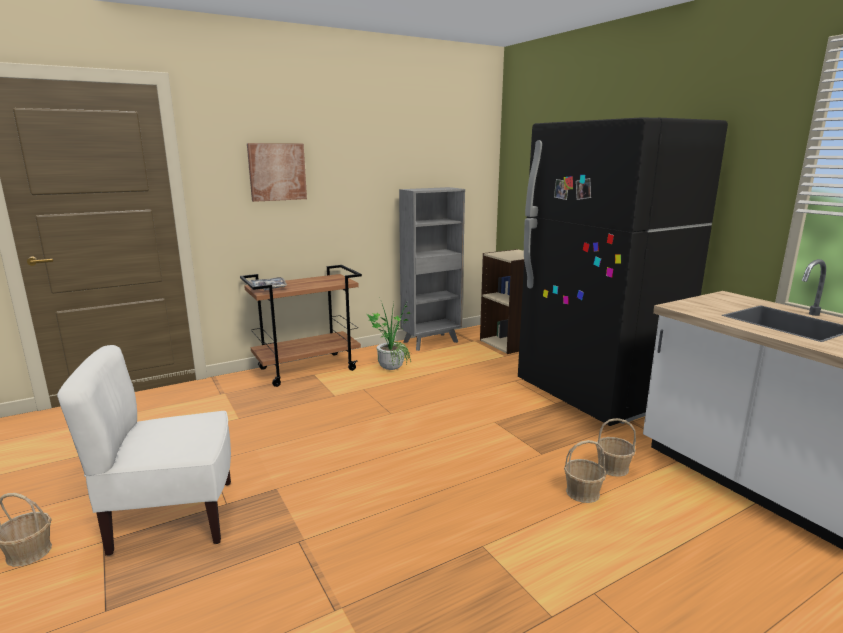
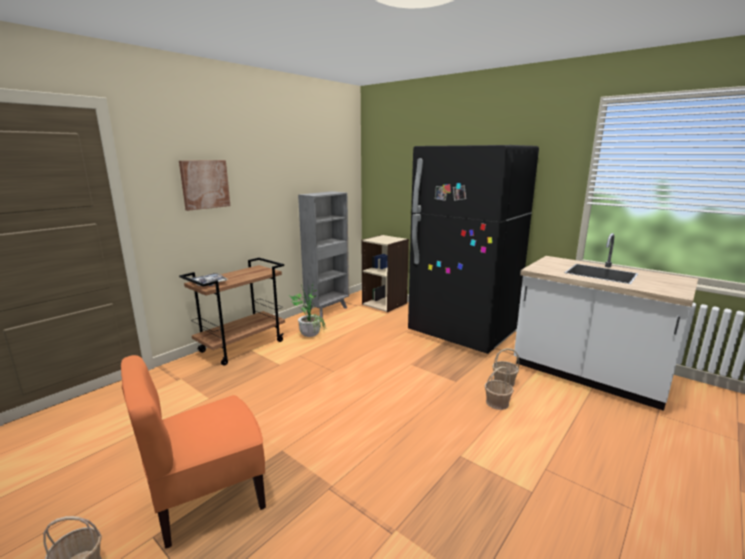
camera: 20 degrees left, 0 degrees up
(173, 518) = (207, 498): white chair -> orange chair

